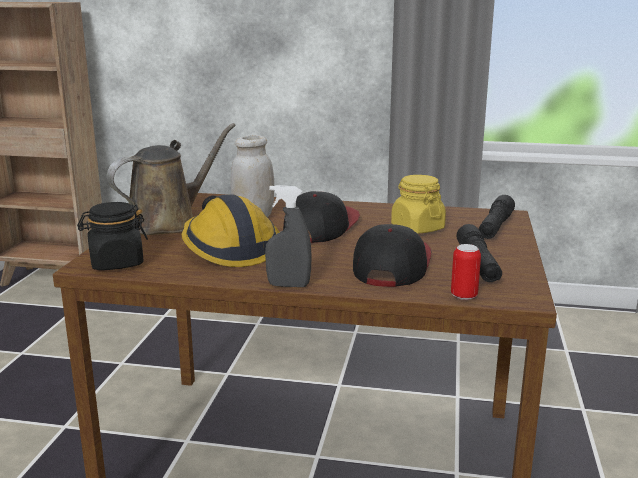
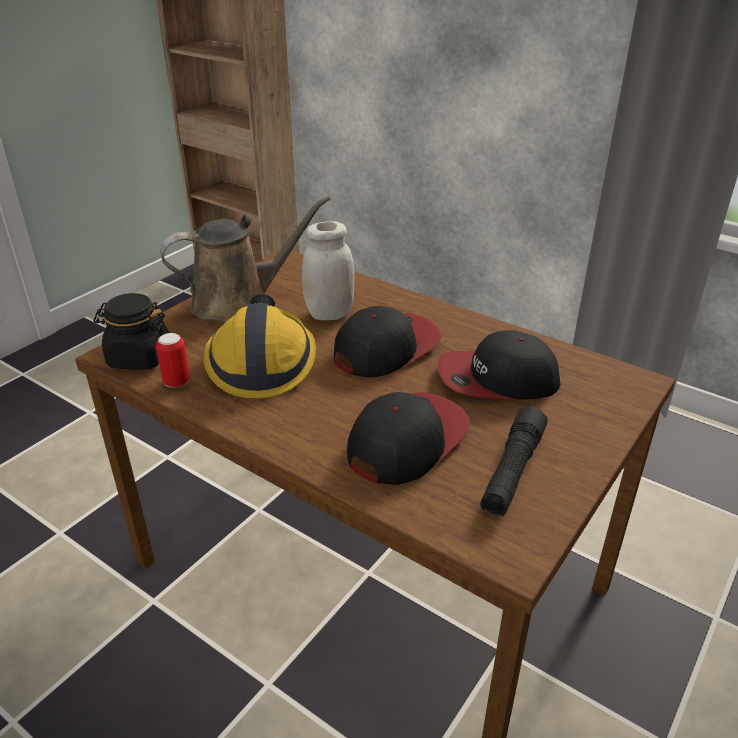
camera: 25 degrees right, 15 degrees up
(288, 285) = (267, 444): grey spray bottle -> none
(417, 228) = (497, 379): yellow jar -> cap
(464, 296) = (442, 527): can -> can (177, 382)
(495, 227) = (599, 403): black flashlight -> none

